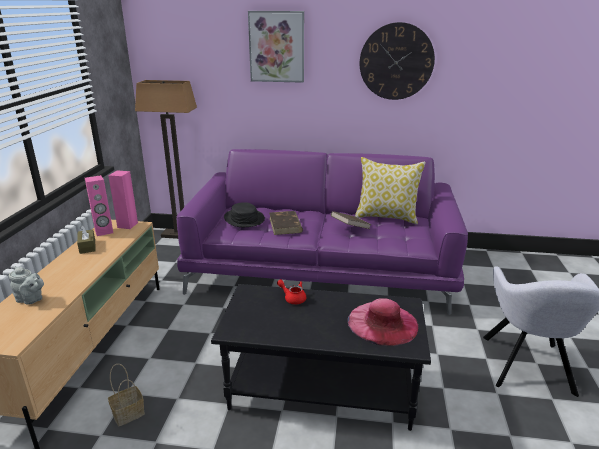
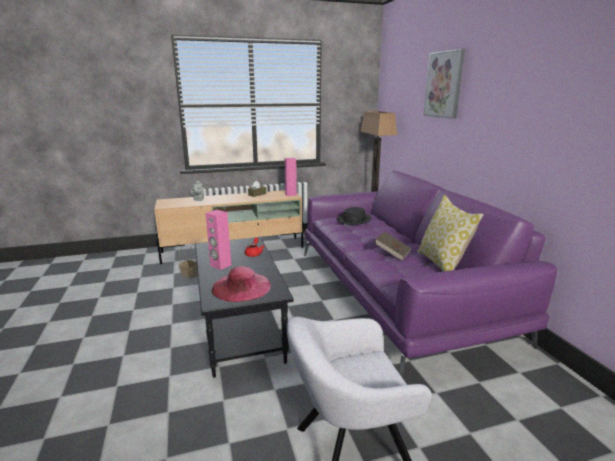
camera: 65 degrees right, 5 degrees down
(104, 232) = (277, 193): pink speaker -> pink speaker (220, 265)
(285, 225) = (362, 232): brown book -> none
(396, 62) = (530, 100): wall clock -> none

